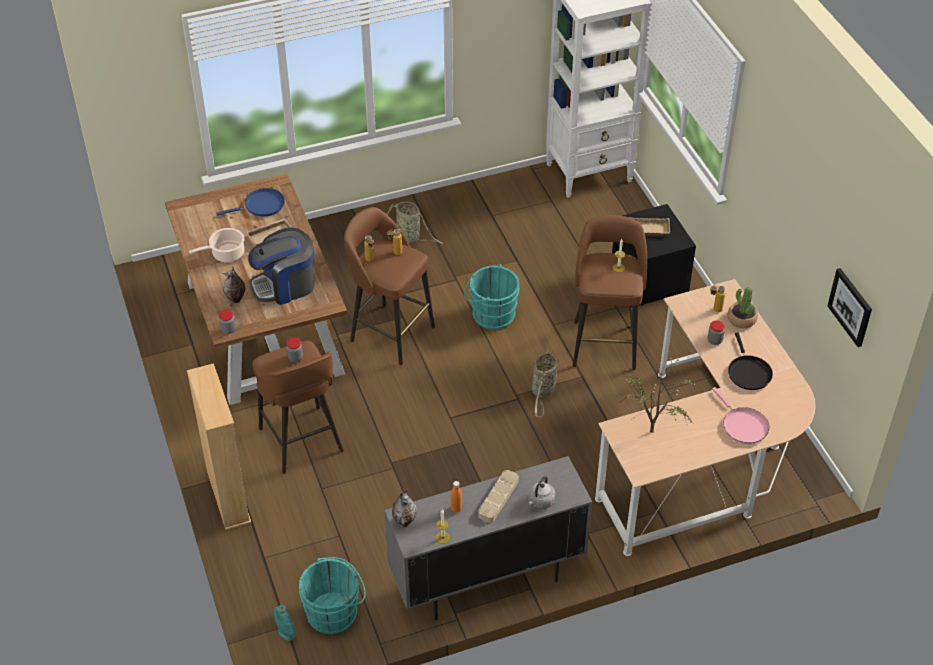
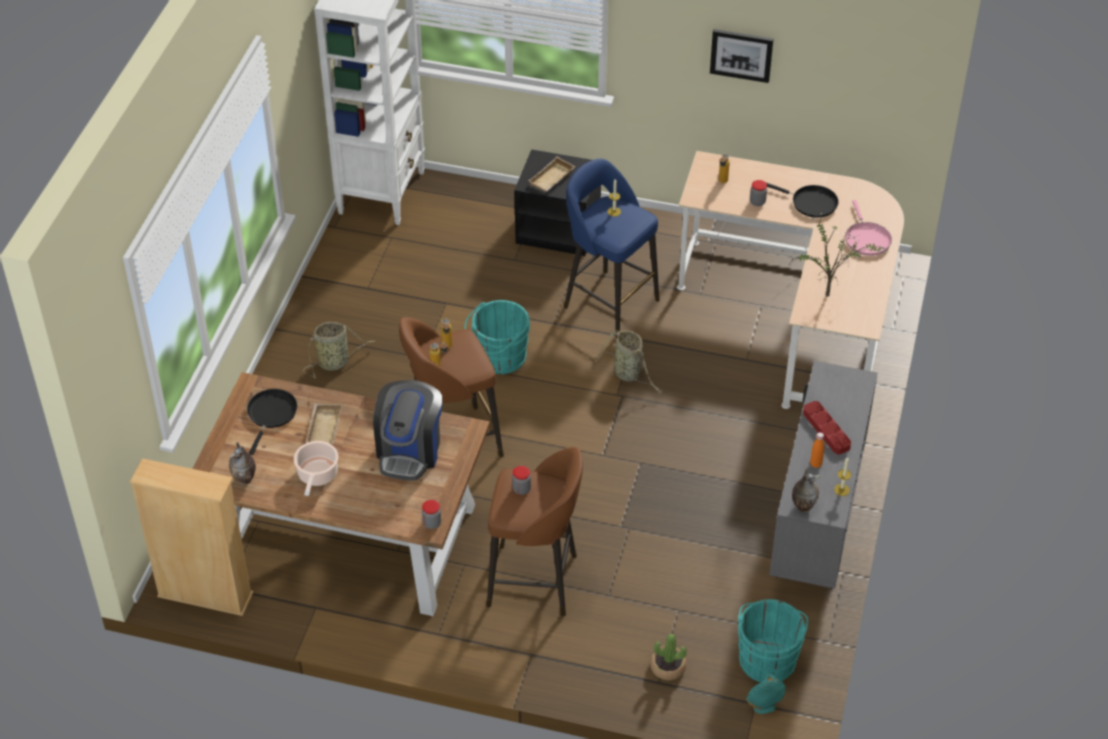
camera: 55 degrees left, 0 degrees up
(228, 497) = (557, 674): beige bookcase -> beige bookcase (205, 595)
(236, 299) = (393, 498): vase -> vase (245, 479)
(261, 205) = (271, 414): blue frying pan -> black frying pan
(498, 498) = (826, 430): beige tray -> red tray
(540, 502) = (852, 405): grey kettle -> none
(604, 343) = (609, 302): brown stool -> blue stool
(741, 319) = (747, 173): potted plant -> potted plant (668, 667)
(742, 425) = (866, 239): pink frying pan -> pink frying pan turned 75 degrees clockwise
(851, 307) = (863, 82): picture -> picture (741, 54)

